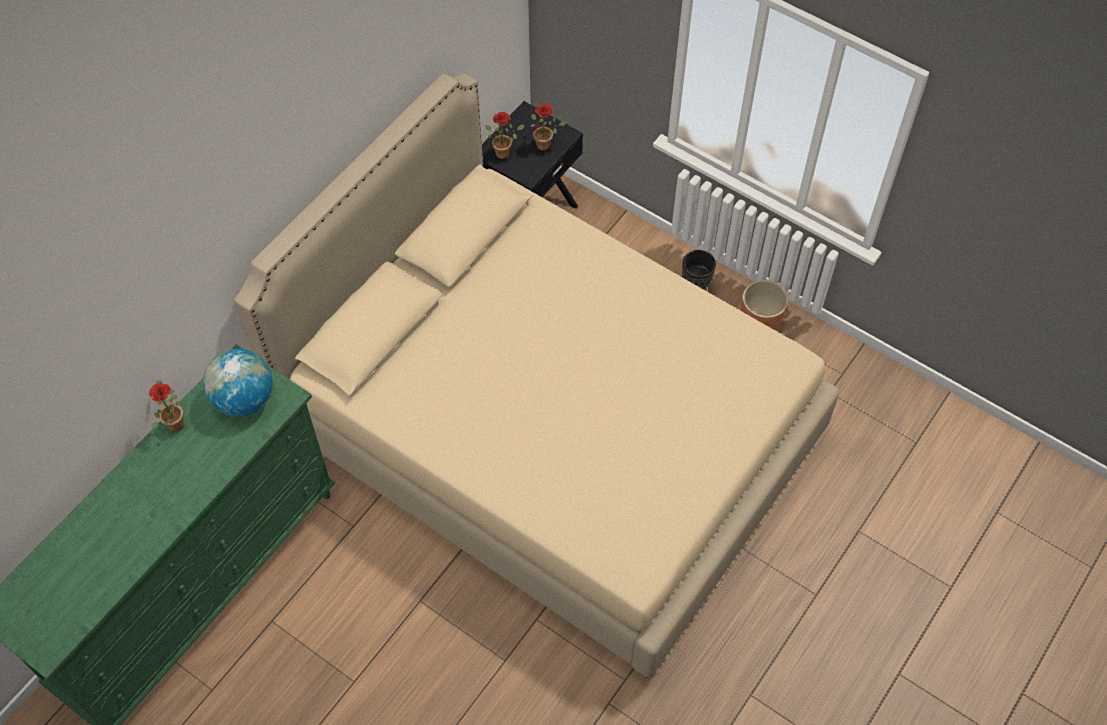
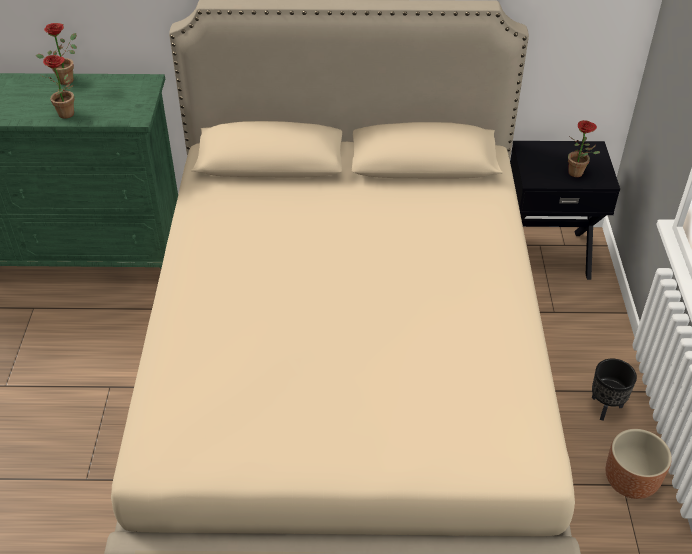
camera: 55 degrees right, 15 degrees down
(244, 399) = (115, 99): globe -> none
(505, 152) = (539, 156): potted plant -> potted plant (69, 115)

